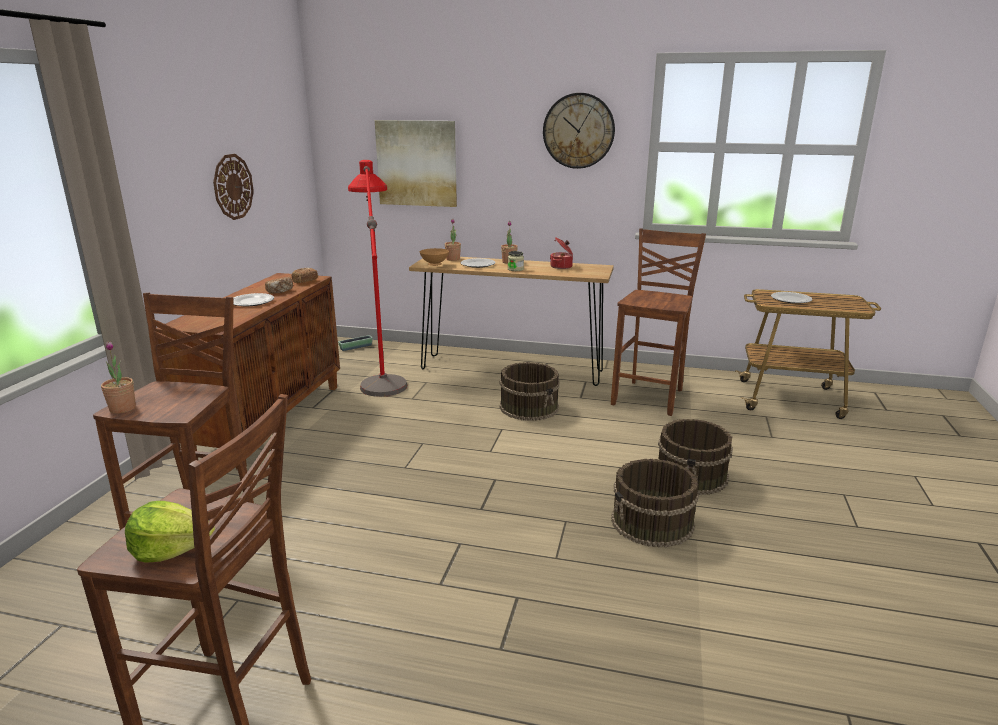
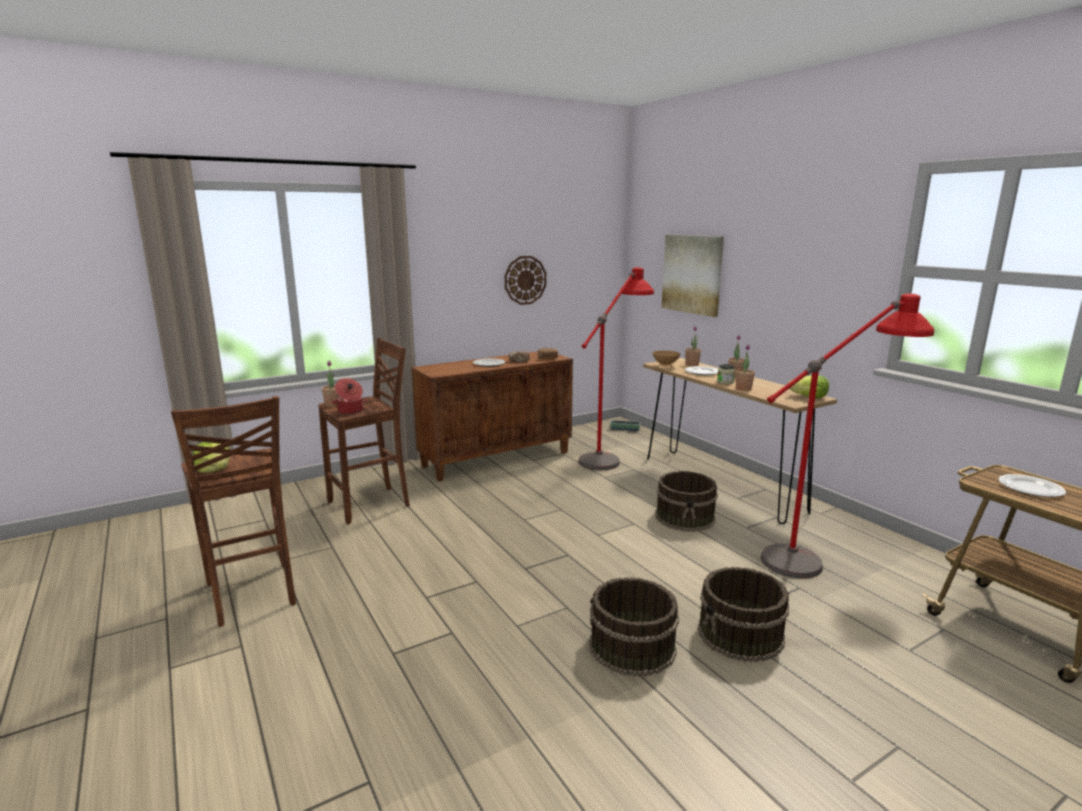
camera: 45 degrees right, 5 degrees down
(541, 272) = (743, 389): none -> potted plant
(562, 267) = (776, 389): cooking pot -> cooking pot (350, 411)
(578, 131) = (829, 249): wall clock -> none
(595, 268) = (808, 397): none -> lettuce
(650, 397) = (823, 554): brown stool -> red floor lamp

